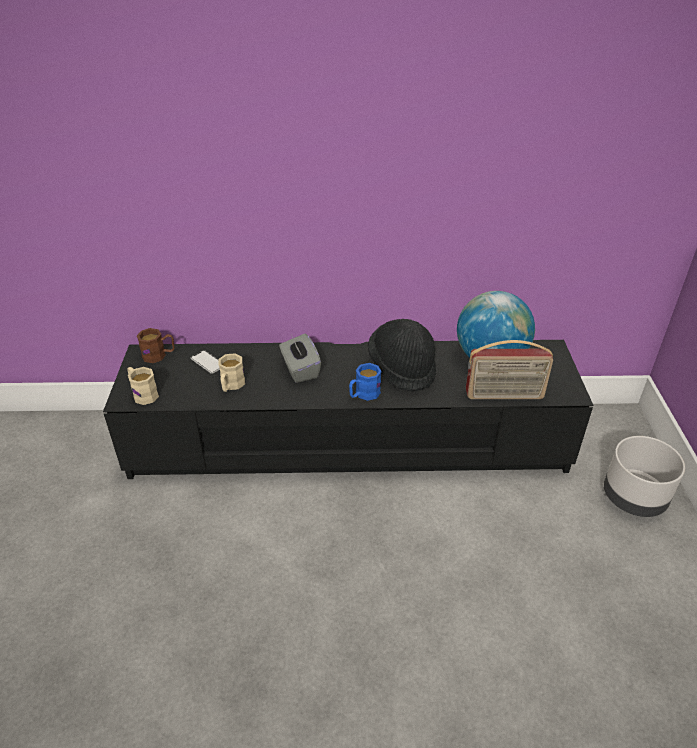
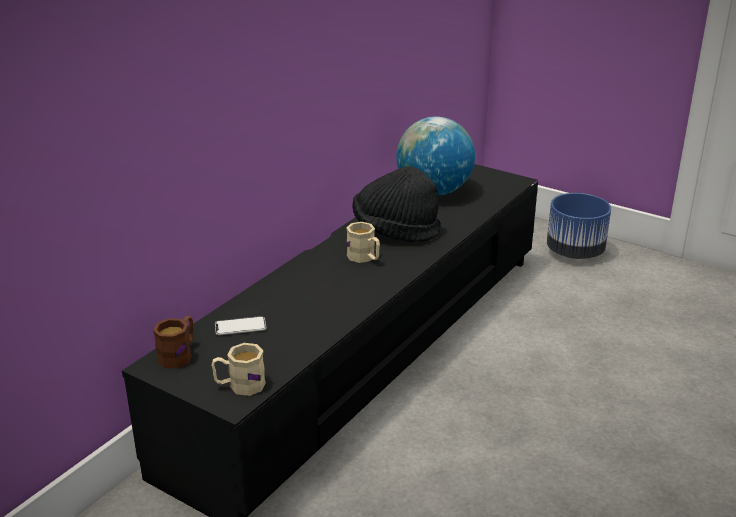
camera: 55 degrees left, 10 degrees down
(231, 385) = (302, 325): beige mug -> beige mug (364, 258)
(300, 370) = (329, 279): grey tissue box -> none
(363, 394) = (409, 261): blue mug -> none
(504, 395) = (487, 204): radio -> none
(633, 497) = (574, 252): grey planter -> blue planter

